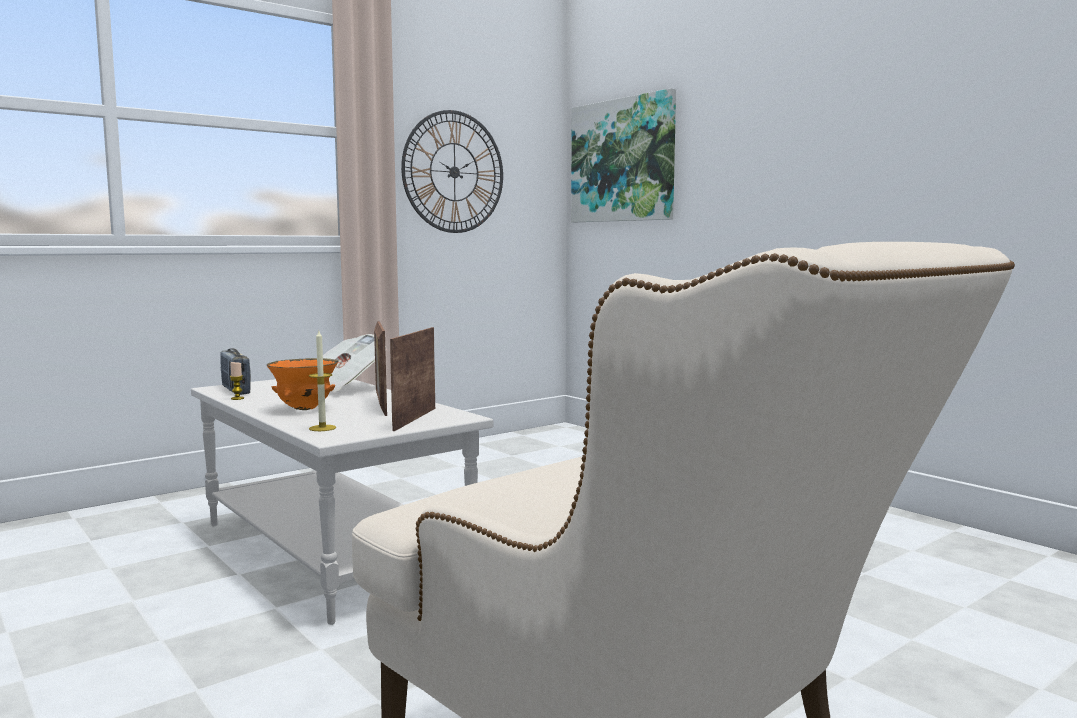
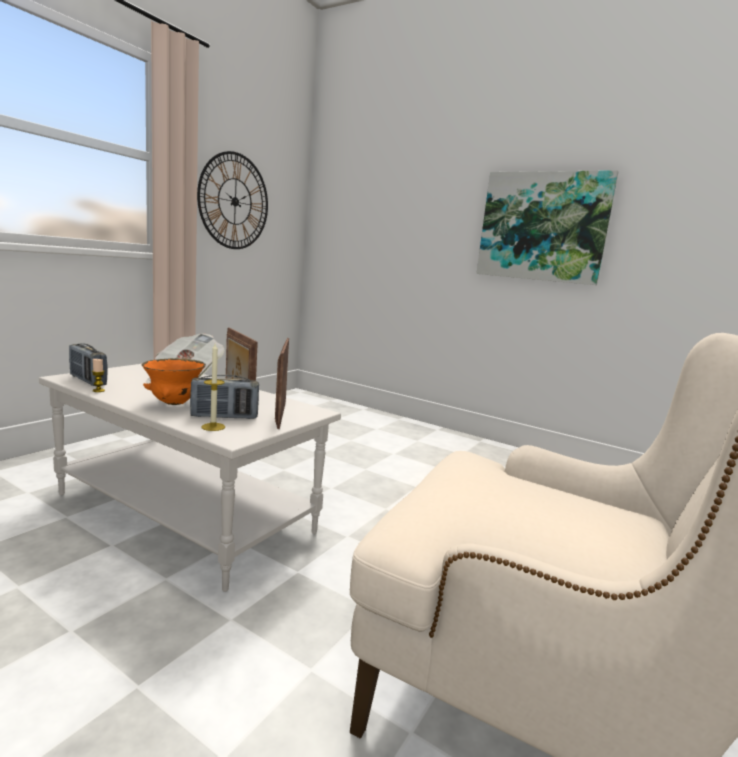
camera: 20 degrees left, 5 degrees up
(345, 420) = (224, 416): none -> radio
(623, 160) = (355, 208): picture -> picture (542, 227)

